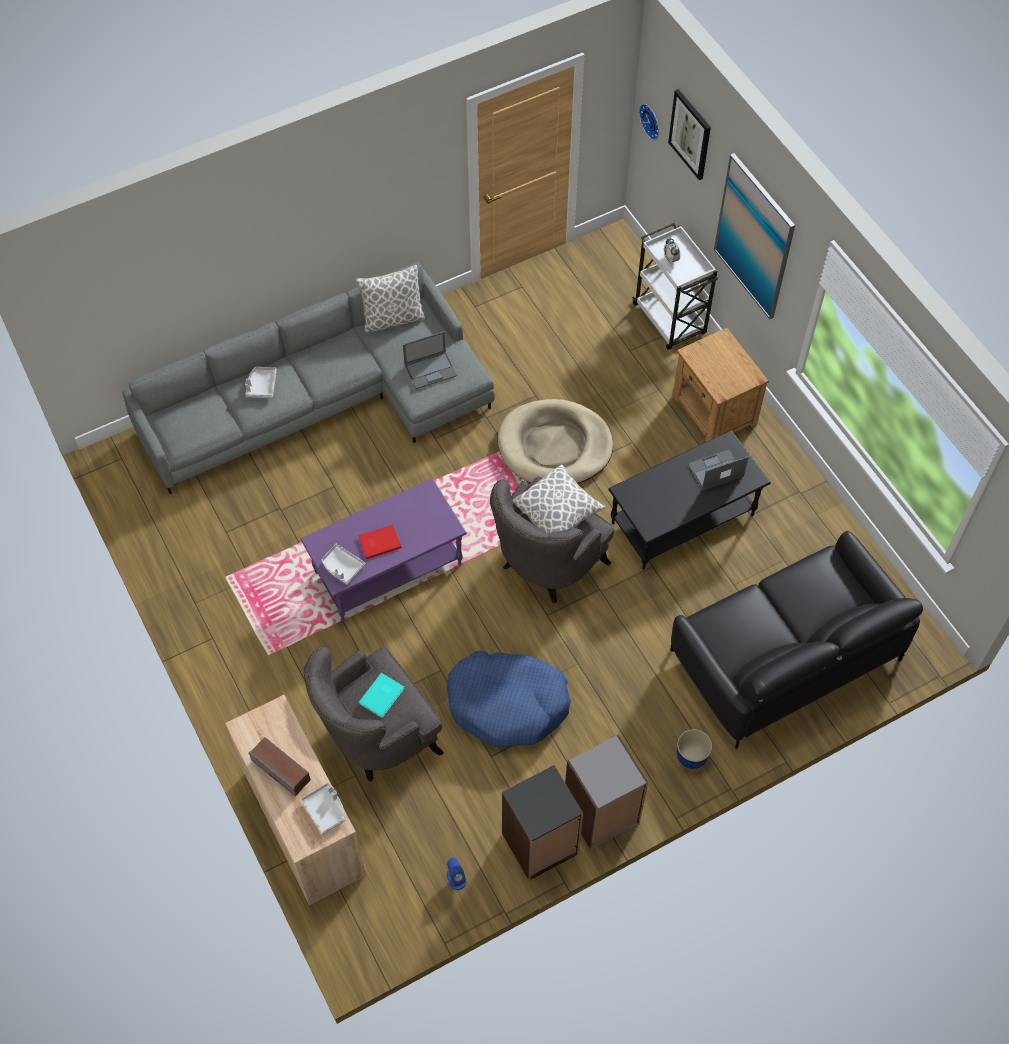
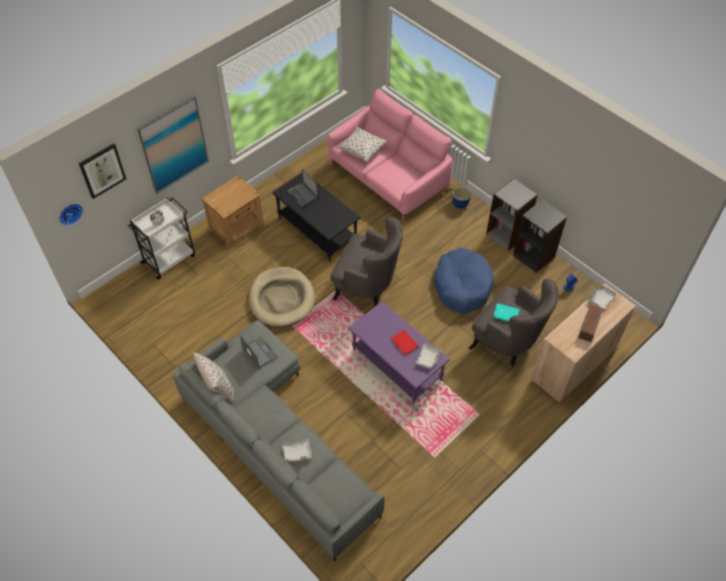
camera: 105 degrees left, 5 degrees down
(558, 511) = (354, 258): pillow -> pillow (361, 150)
(785, 655) = (388, 177): black sofa -> pink sofa

